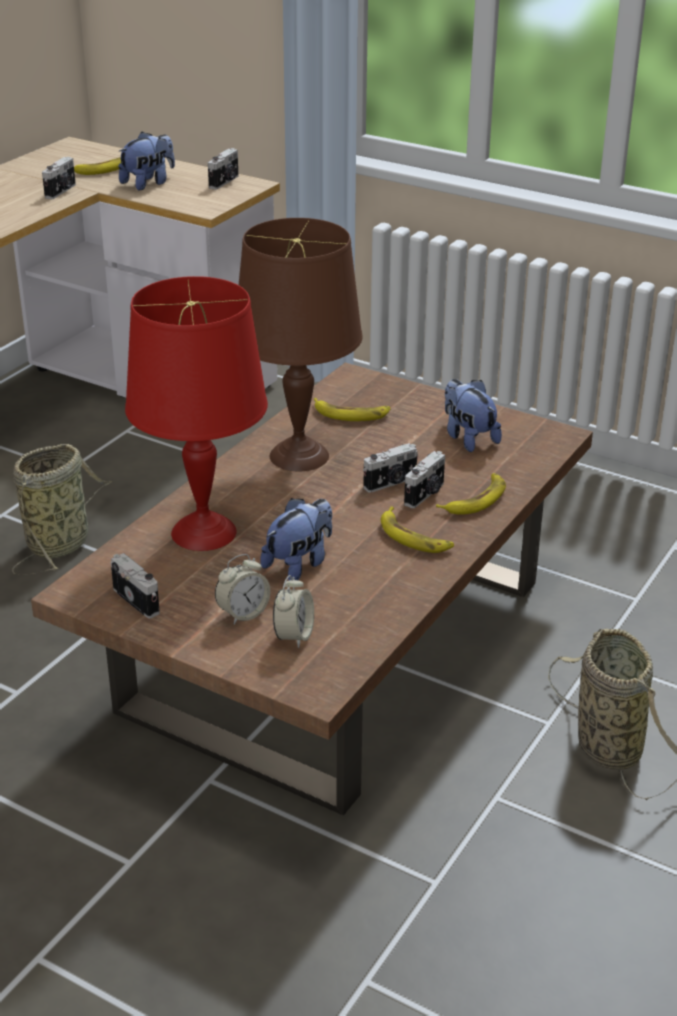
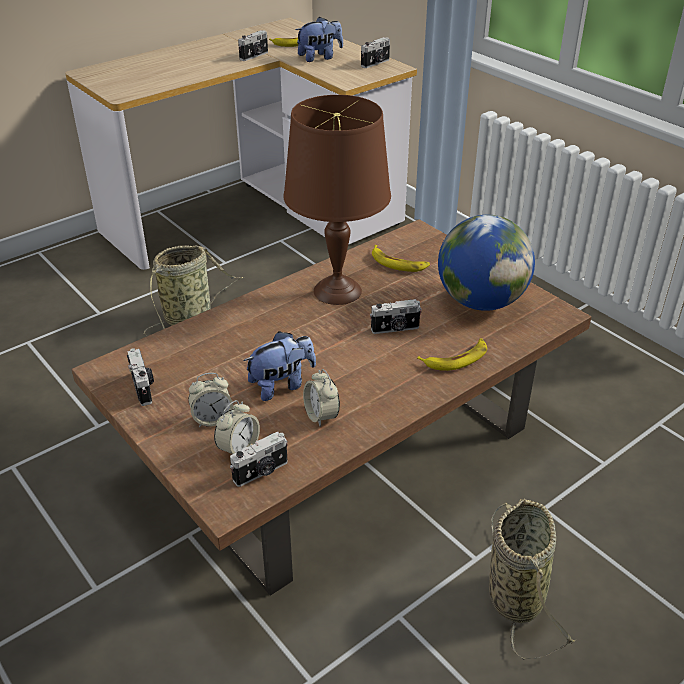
camera: 20 degrees right, 5 degrees up
(203, 531) = (227, 340): red table lamp -> none
(364, 584) = (321, 415): none -> alarm clock
(413, 537) = (386, 381): banana -> none
(426, 494) = (417, 345): camera -> camera (261, 472)
(468, 438) = (480, 301): plush toy -> globe

